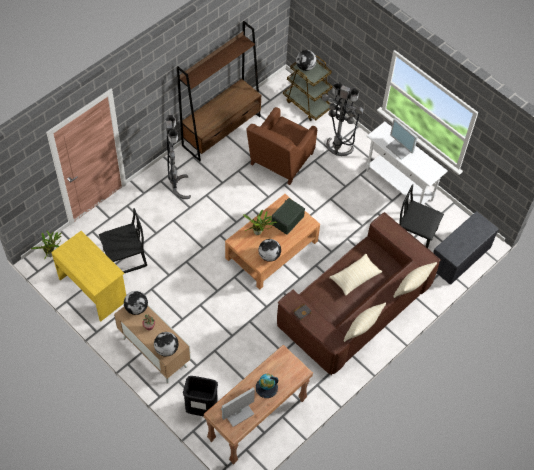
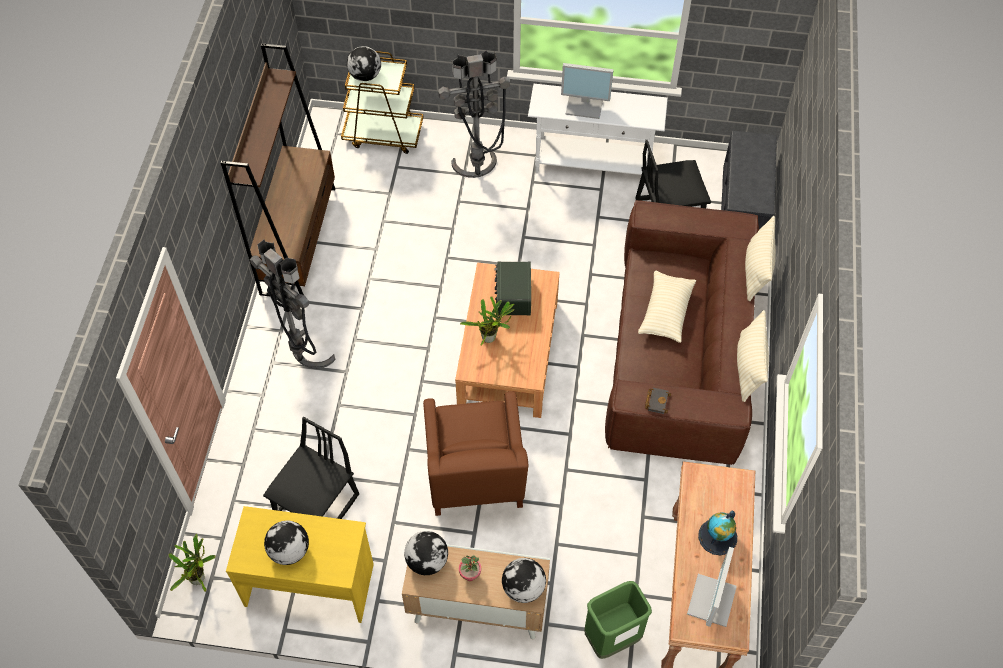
camera: 35 degrees left, 0 degrees up
(201, 409) = (612, 638): black trash can -> green trash can
(269, 255) = (532, 359): globe -> globe (289, 551)
(280, 161) = (414, 230): brown armchair -> brown armchair (475, 477)

